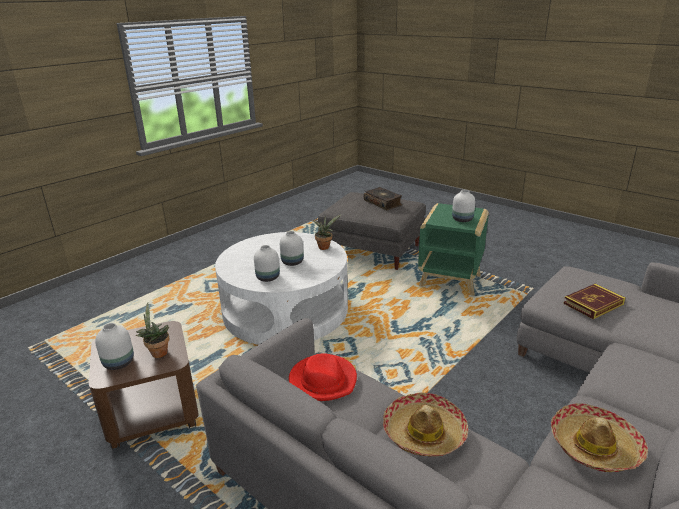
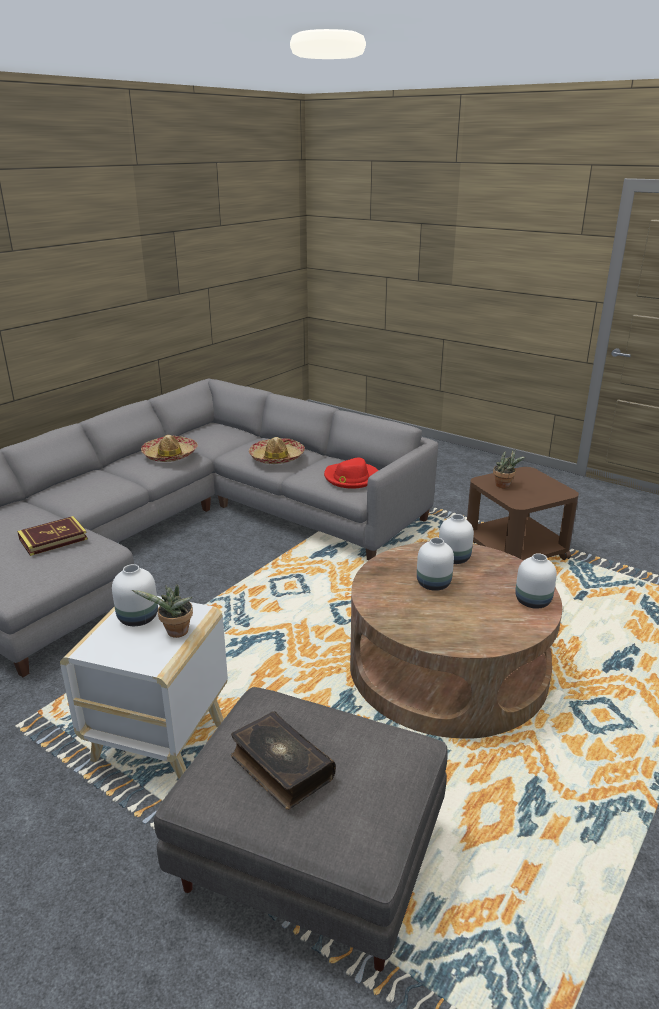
camera: 175 degrees right, 0 degrees up
(118, 363) = (529, 479): white vase -> white vase (533, 601)
(285, 309) = (447, 667): white coffee table -> brown coffee table
(325, 247) = (393, 617): potted plant -> potted plant (175, 633)
(451, 281) = (157, 742): green side table -> white side table

